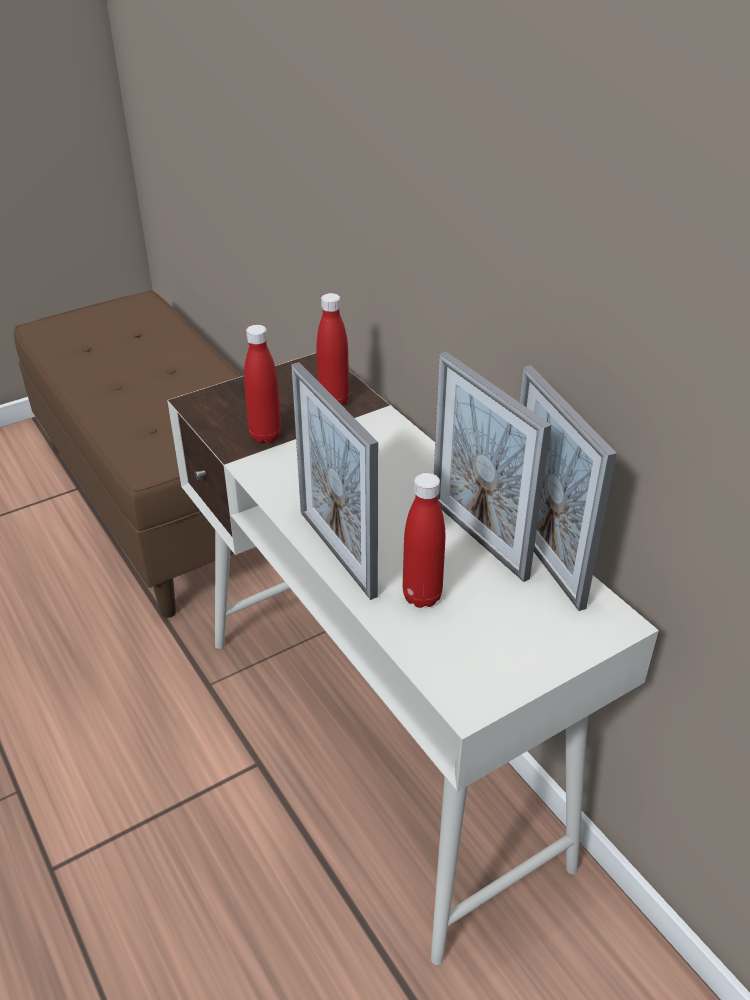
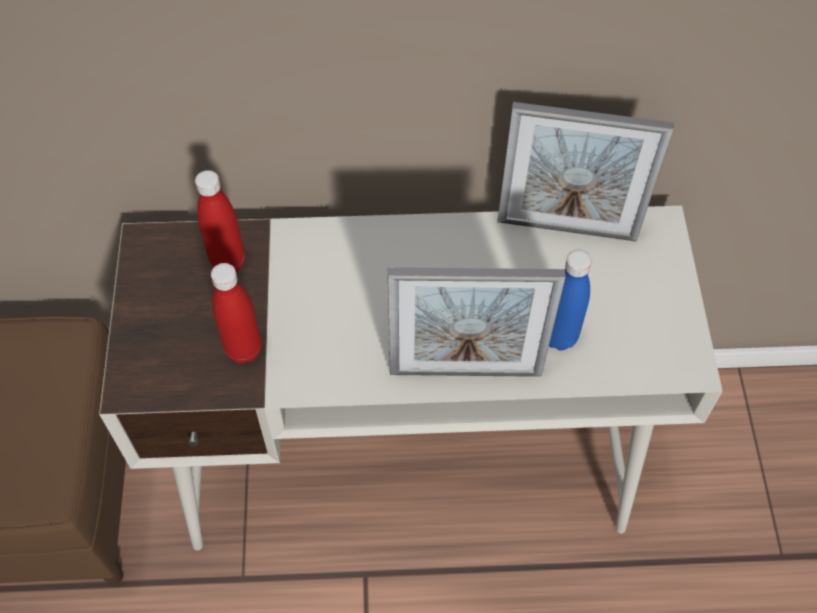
camera: 60 degrees left, 20 degrees up
(422, 596) = (559, 336): red bottle -> blue bottle
(478, 538) = (513, 258): picture frame -> none

